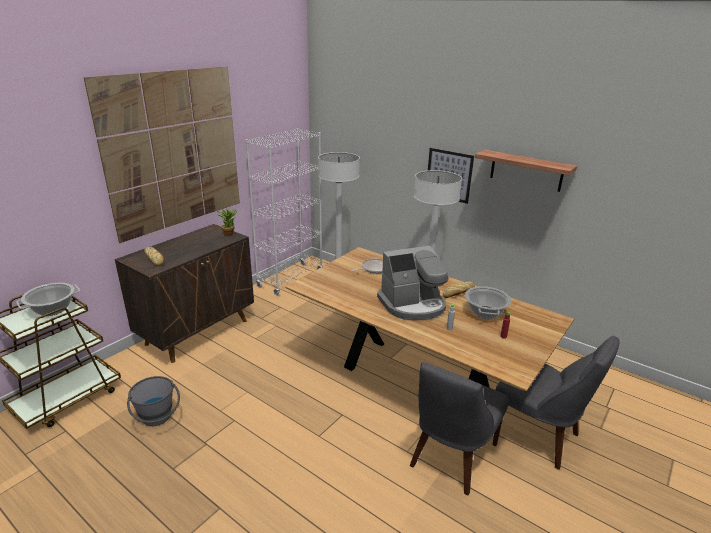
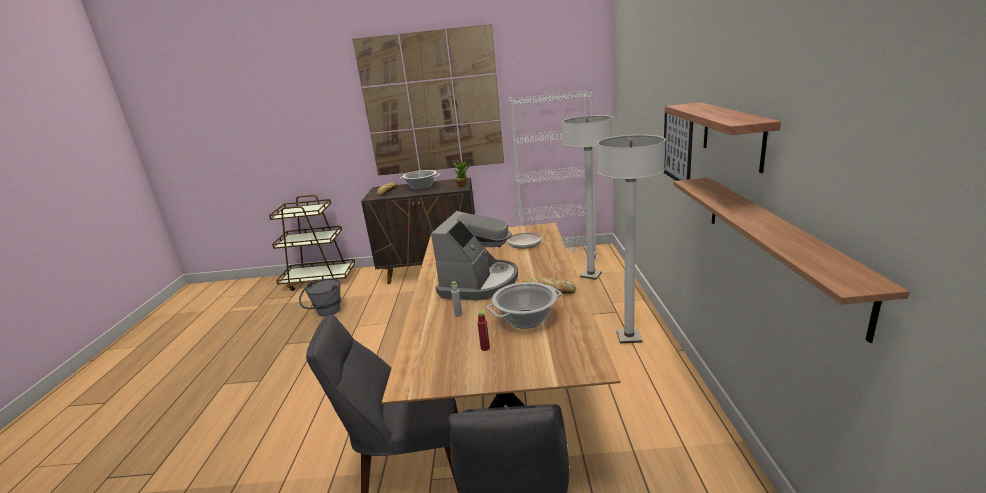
camera: 55 degrees right, 5 degrees down
(53, 309) = (310, 209): cooking pot -> cooking pot (421, 187)
(413, 305) = (479, 283): coffee machine -> coffee machine turned 105 degrees counterclockwise
(572, 226) = (775, 242): none -> shelf

